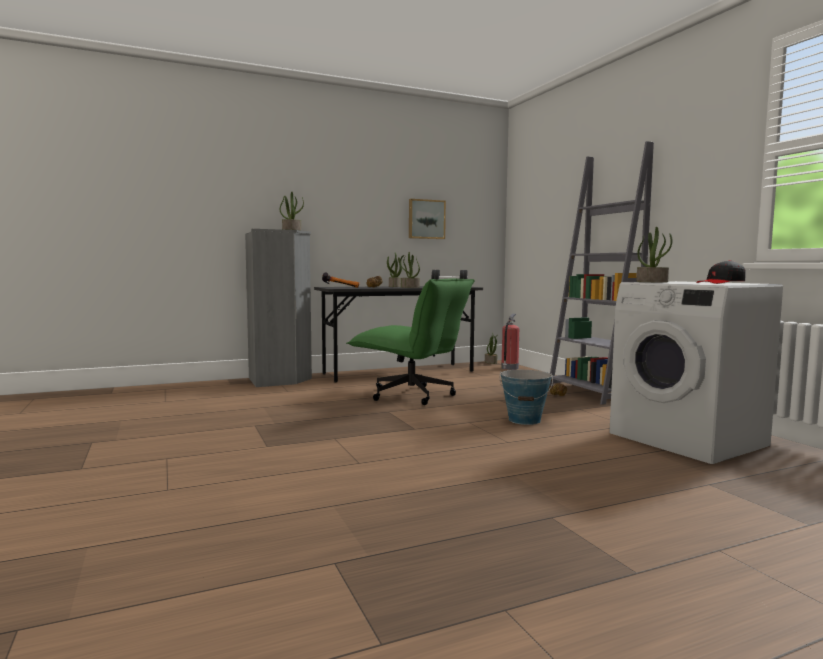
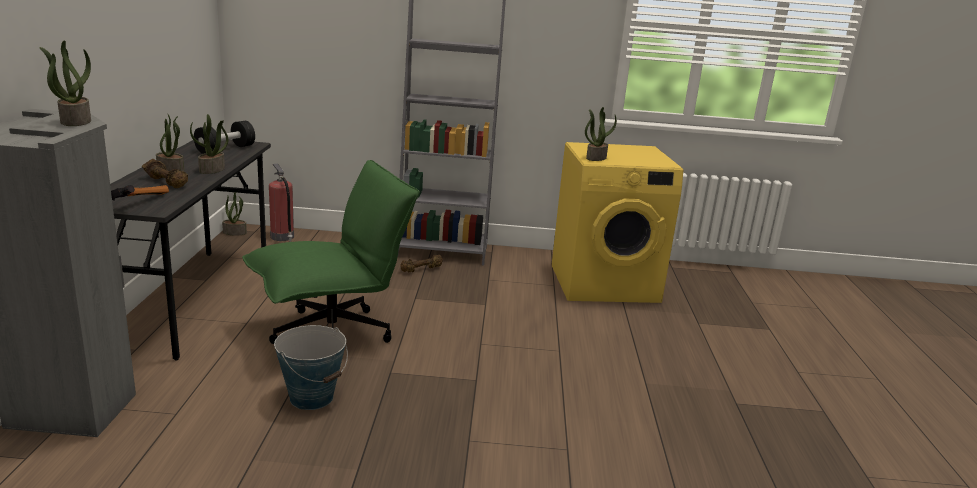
camera: 65 degrees left, 15 degrees up
(426, 219) = (157, 39): picture -> none
(524, 420) = (500, 316): bucket -> bucket (312, 397)
(685, 439) = (605, 284): white washing machine -> yellow washing machine
(721, 283) = (634, 152): black cap -> none

